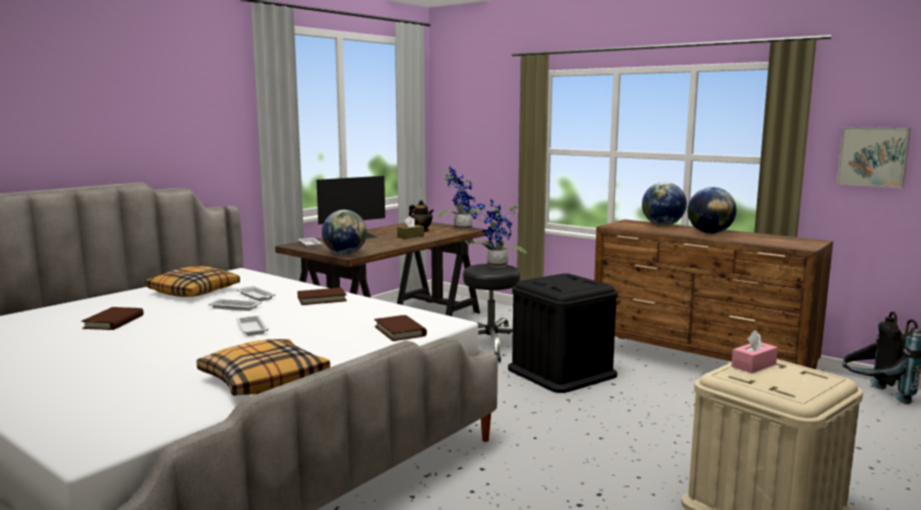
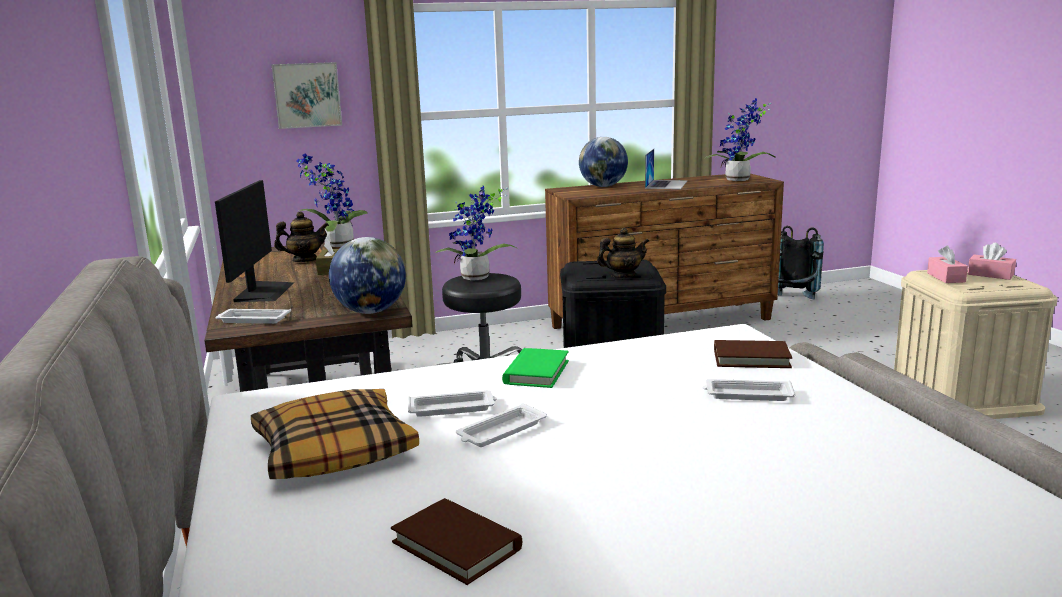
camera: 55 degrees left, 5 degrees up
(251, 328) = (645, 434): white tray -> white tray (747, 395)
(264, 380) = (914, 457): pillow -> none
(322, 299) = (536, 372): brown book -> green book
(552, 287) = (623, 276): none -> teapot
(709, 233) = (666, 184): globe -> laptop
(782, 243) = (739, 180): none -> potted plant
(806, 380) = (990, 275): none -> pink tissue box
(873, 156) = (752, 91): picture -> picture (307, 95)

